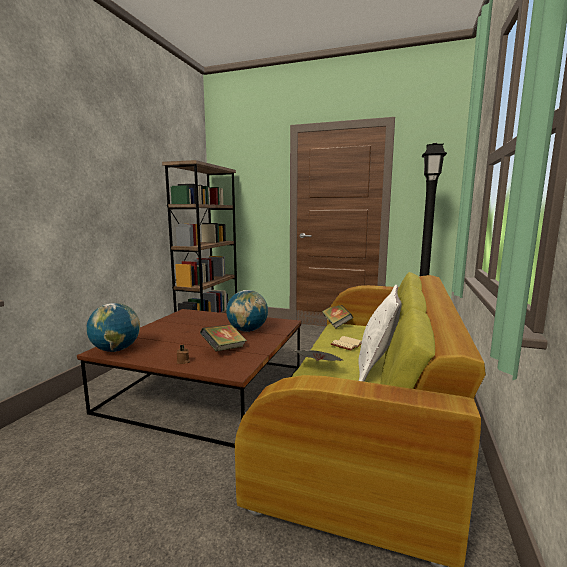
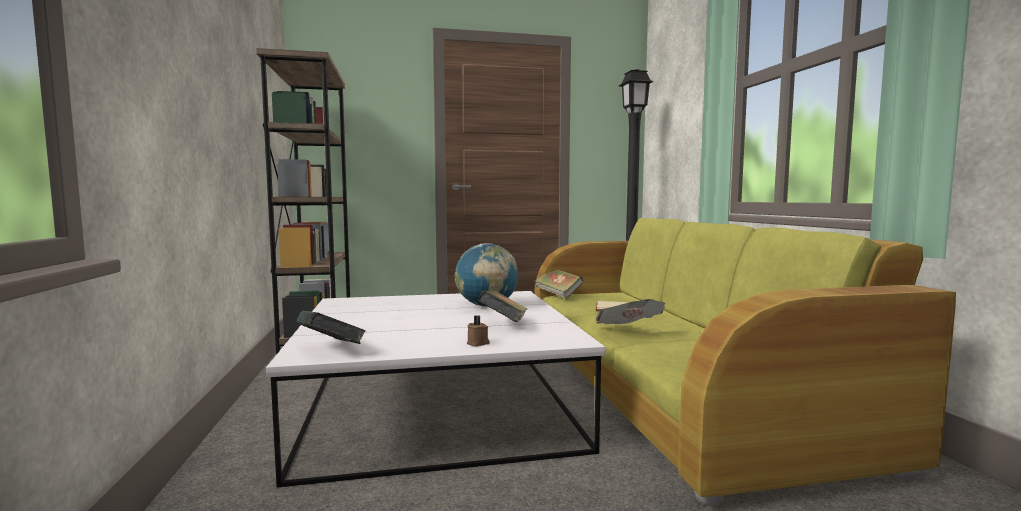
camera: 30 degrees left, 5 degrees down
(116, 350) = (331, 350): globe -> book
(206, 388) = (438, 407): brown coffee table -> white coffee table
(377, 369) = (683, 323): white pillow -> none

